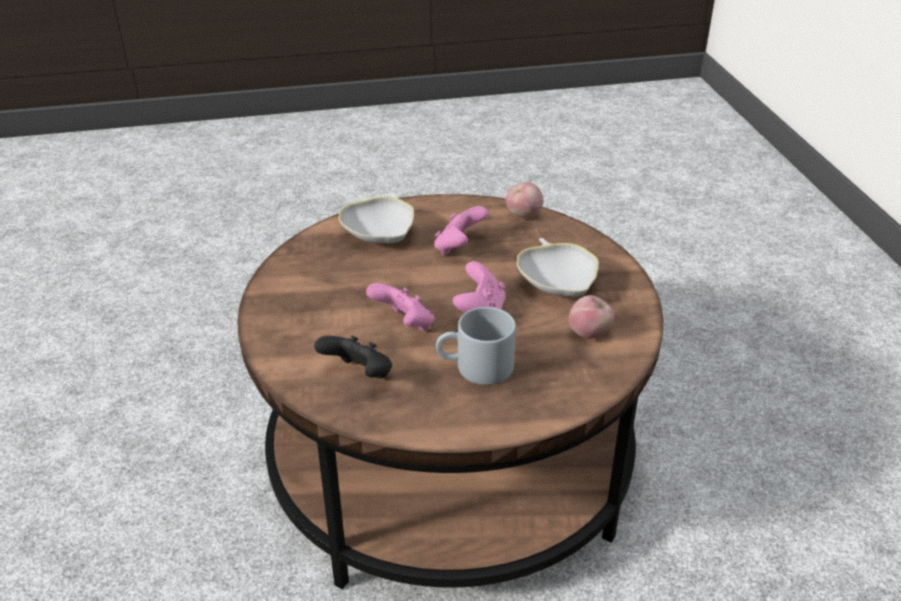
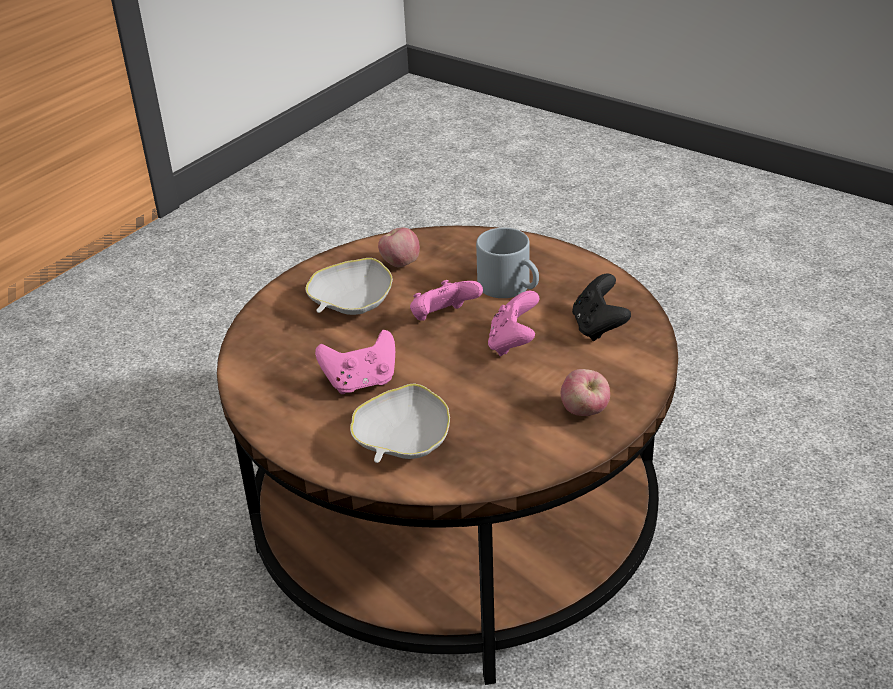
camera: 130 degrees left, 0 degrees up
(523, 215) = (252, 378): apple -> apple (584, 412)

